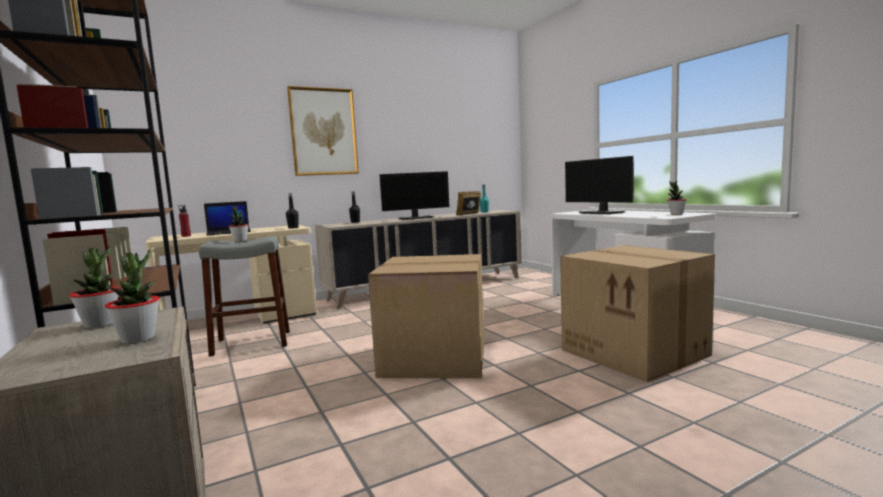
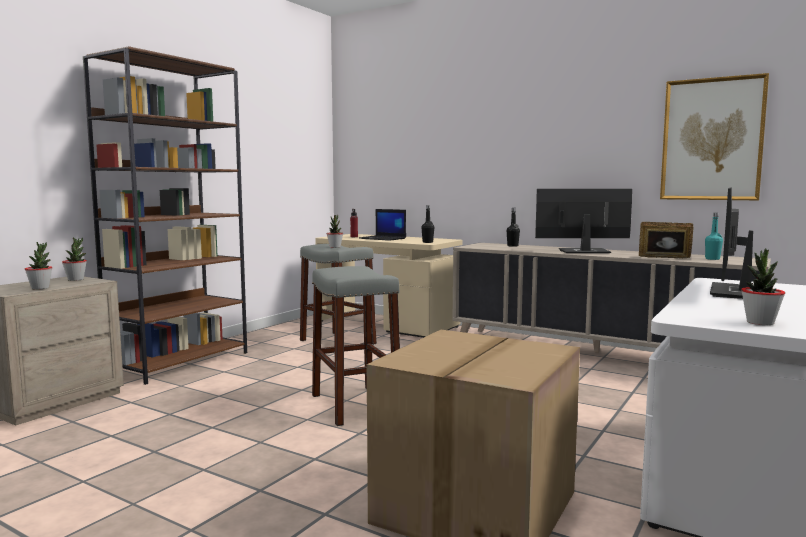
camera: 60 degrees right, 0 degrees up
(323, 132) = (503, 134): picture -> picture (712, 139)
(416, 218) = (583, 252): monitor -> monitor turned 135 degrees clockwise
(433, 358) = (355, 405): cardboard box -> grey stool

